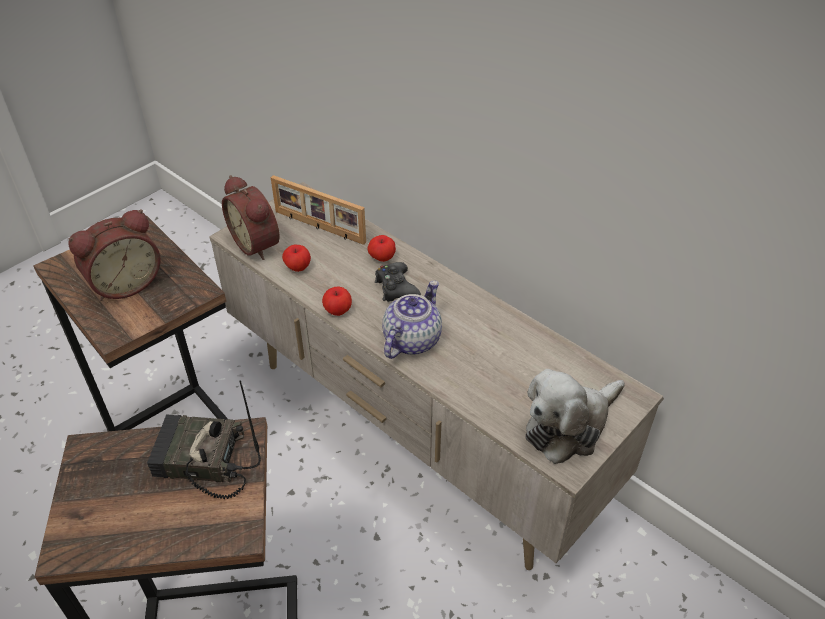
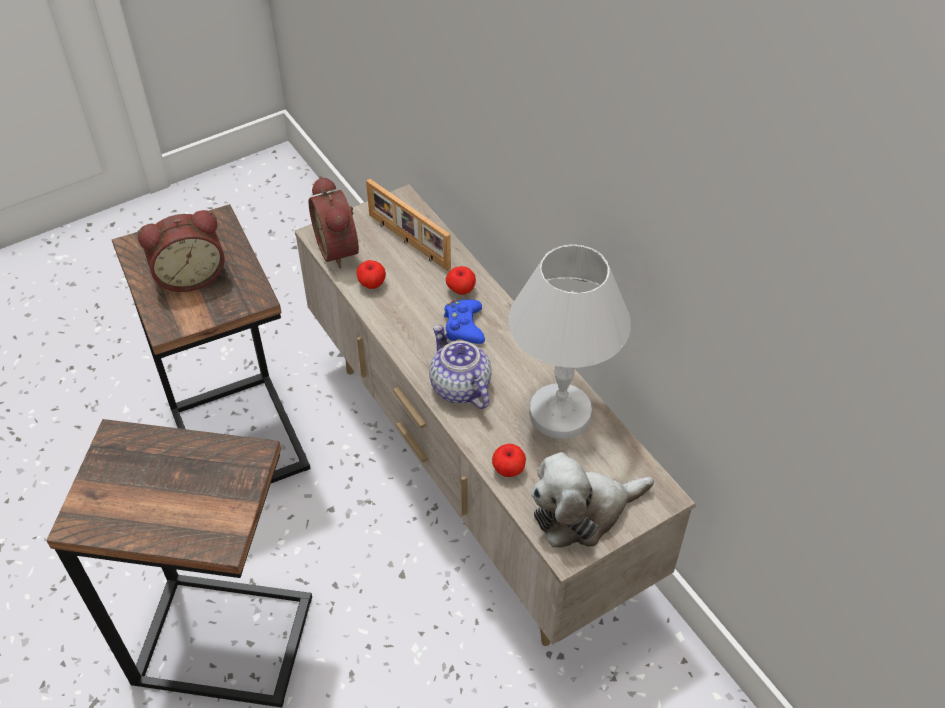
camera: 15 degrees right, 5 degrees up
(201, 463) = (209, 472): radio -> none
(338, 310) = (396, 340): apple -> apple (508, 469)
(396, 288) = (463, 327): black game controller -> blue game controller
(411, 339) = (459, 387): teapot -> teapot turned 75 degrees counterclockwise
(511, 343) = (559, 412): none -> white table lamp

